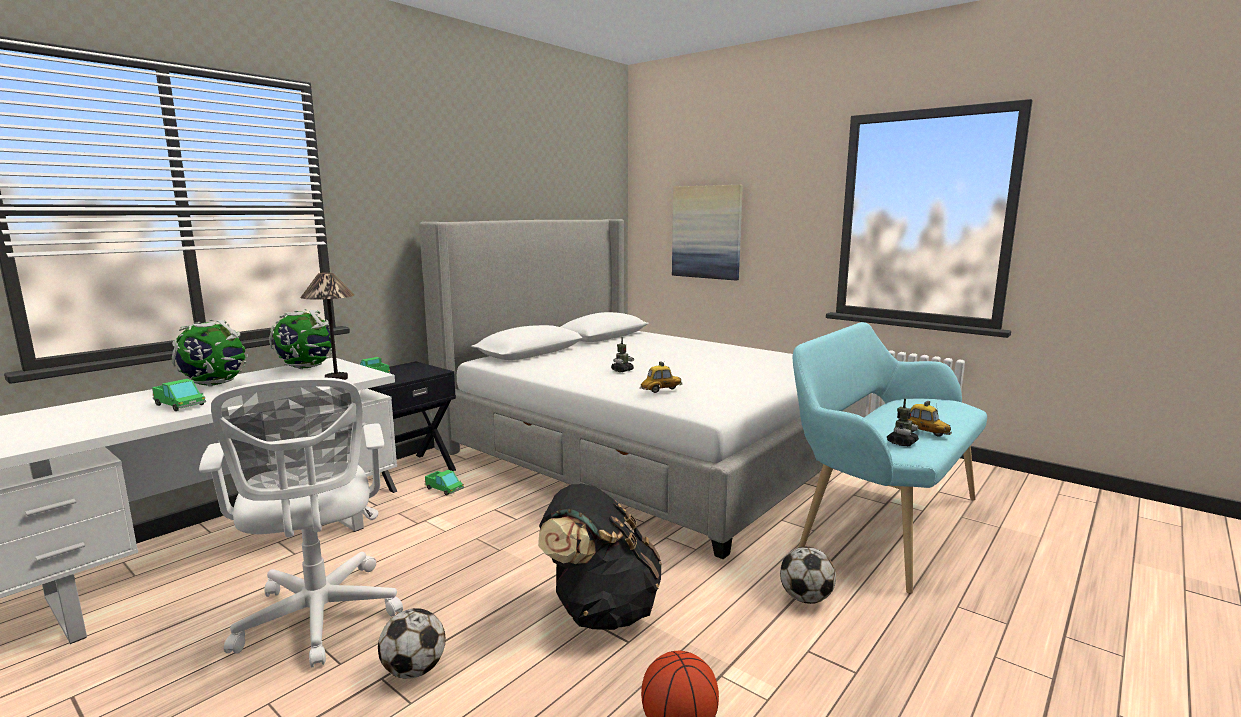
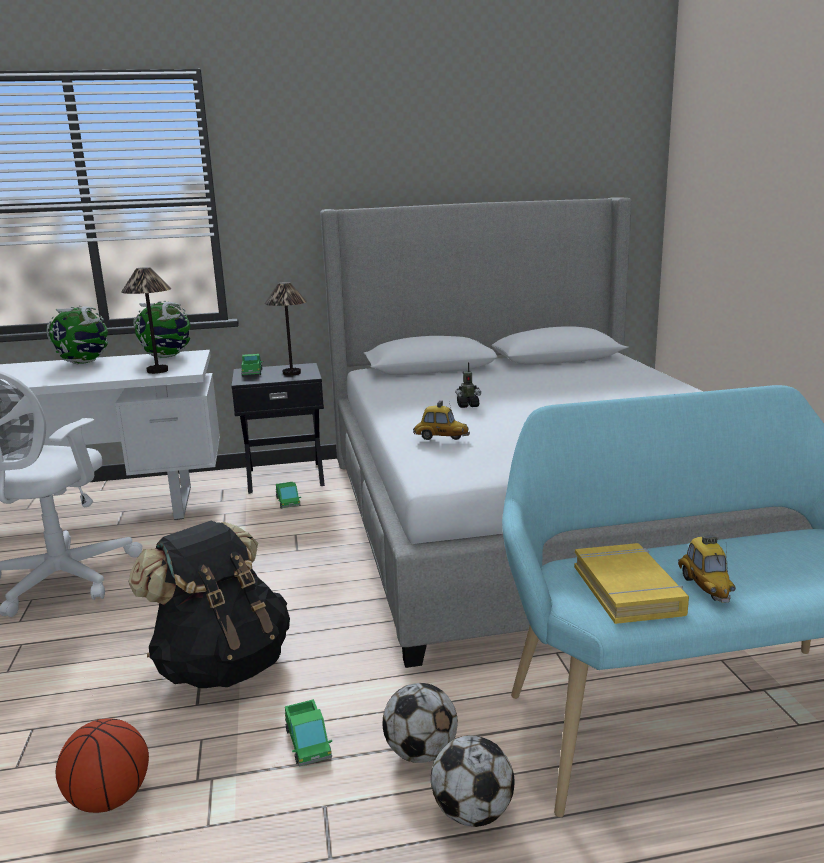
camera: 40 degrees right, 5 degrees up
(180, 405) = (28, 377): toy truck -> toy truck (308, 743)
(414, 670) = (43, 648): football -> football (472, 813)
(415, 371) = (292, 373): none -> table lamp
(707, 232) = (740, 216): picture -> none
(902, 443) = (628, 590): toy robot -> yellow book

